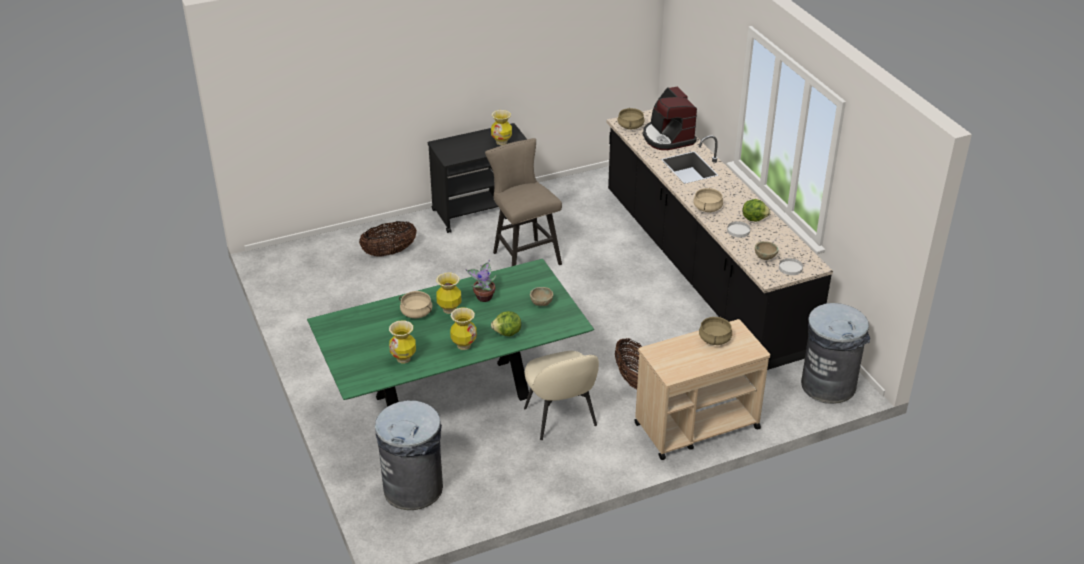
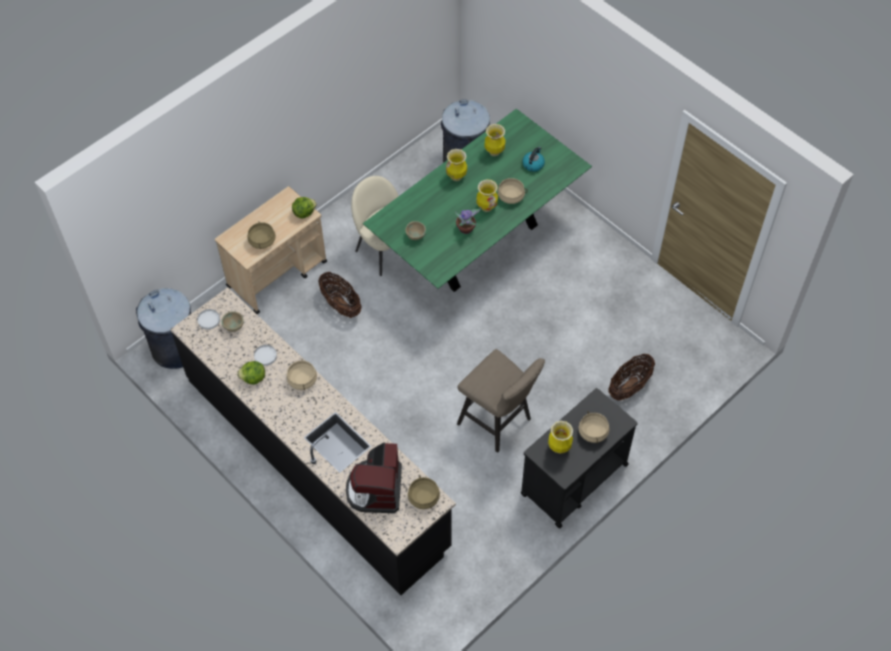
camera: 160 degrees right, 20 degrees up
(369, 336) = (533, 164): none -> kettle
(468, 144) = (592, 432): none -> beige cooking pot
(507, 333) = (429, 198): lettuce -> lettuce (304, 212)
(667, 137) = (375, 488): coffee machine -> coffee machine turned 135 degrees counterclockwise

